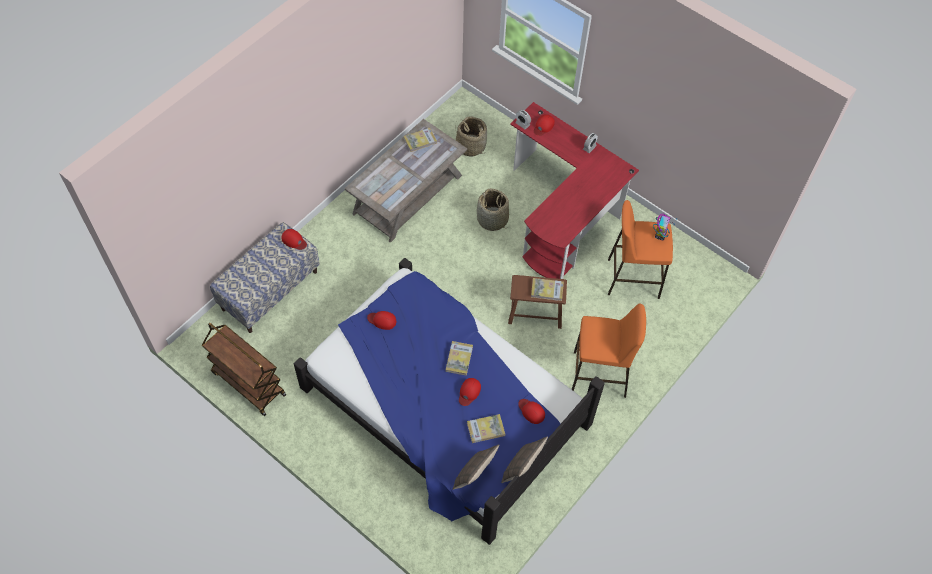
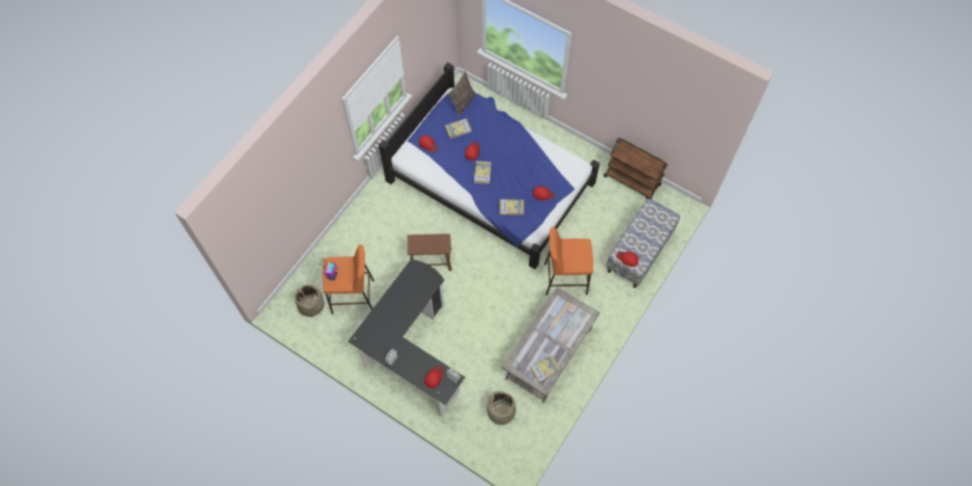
camera: 175 degrees right, 5 degrees up
(492, 220) = (472, 336): basket -> basket (311, 305)
(522, 468) = (432, 110): pillow -> none
(547, 290) = (422, 242): book -> book (511, 208)
(565, 214) = (410, 350): red desk -> black desk
(600, 374) = (380, 216): orange stool -> orange stool (565, 279)

